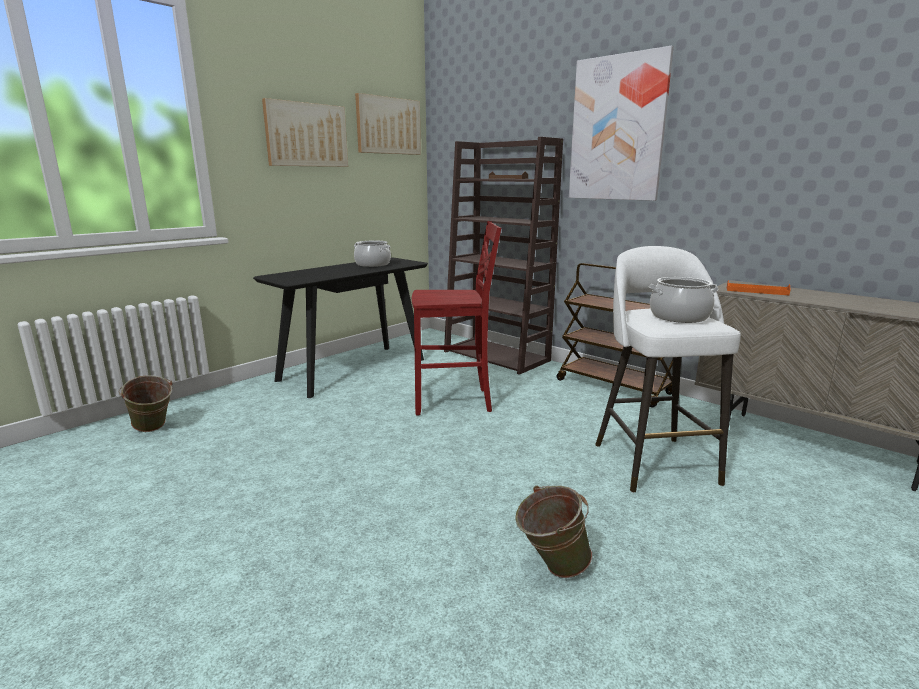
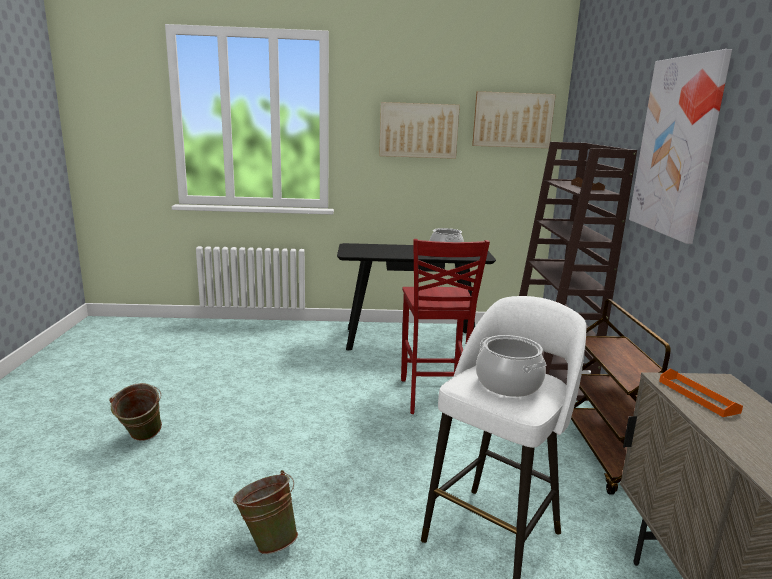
camera: 45 degrees right, 0 degrees up
(153, 430) = (243, 335): green bucket -> green bucket (141, 439)
(454, 401) = (433, 397): red chair -> red chair turned 45 degrees clockwise

